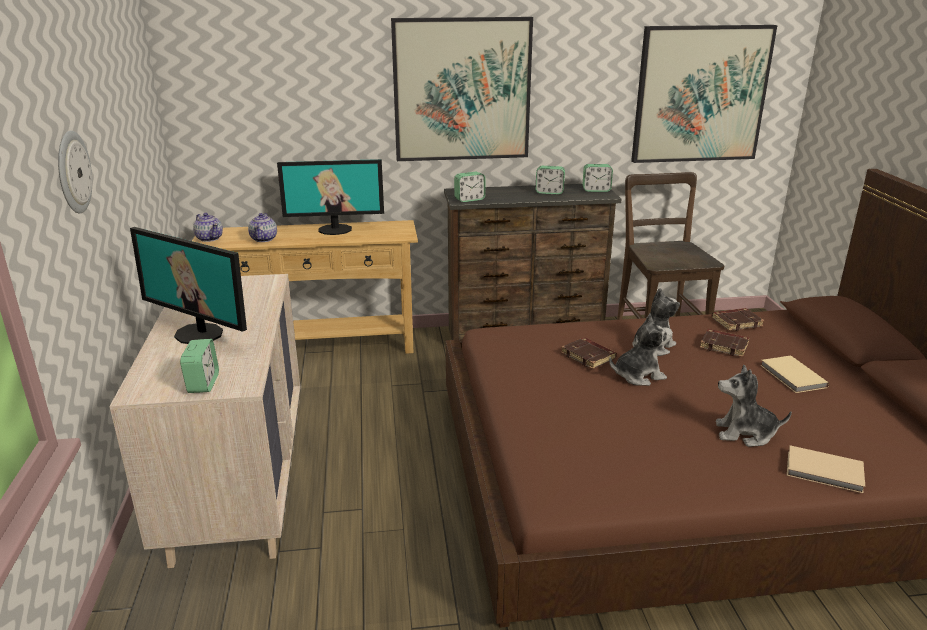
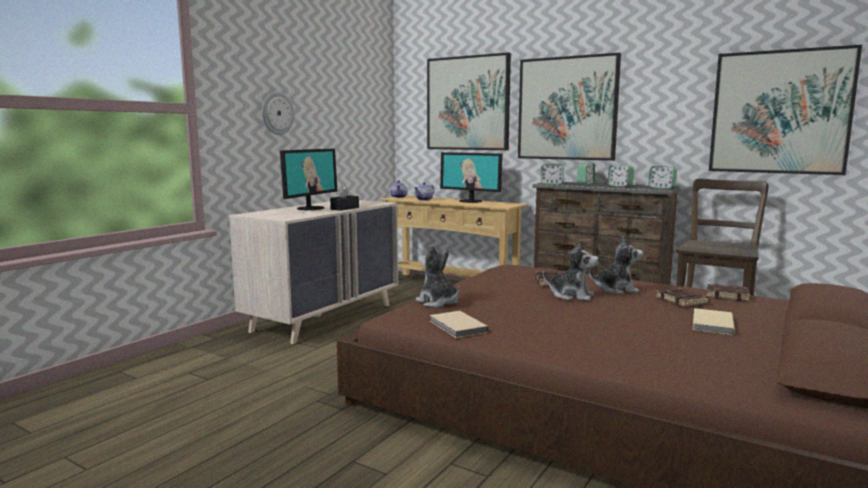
camera: 40 degrees right, 15 degrees down
(200, 333) = (310, 208): monitor -> monitor turned 135 degrees counterclockwise
(203, 384) = (273, 216): alarm clock -> alarm clock (585, 183)
(256, 317) = (345, 208): none -> black tissue box
(304, 81) = (468, 103): none -> picture
(745, 433) = (592, 331): plush toy -> plush toy (438, 303)
(825, 472) = (616, 360): beige book -> beige book (457, 327)

